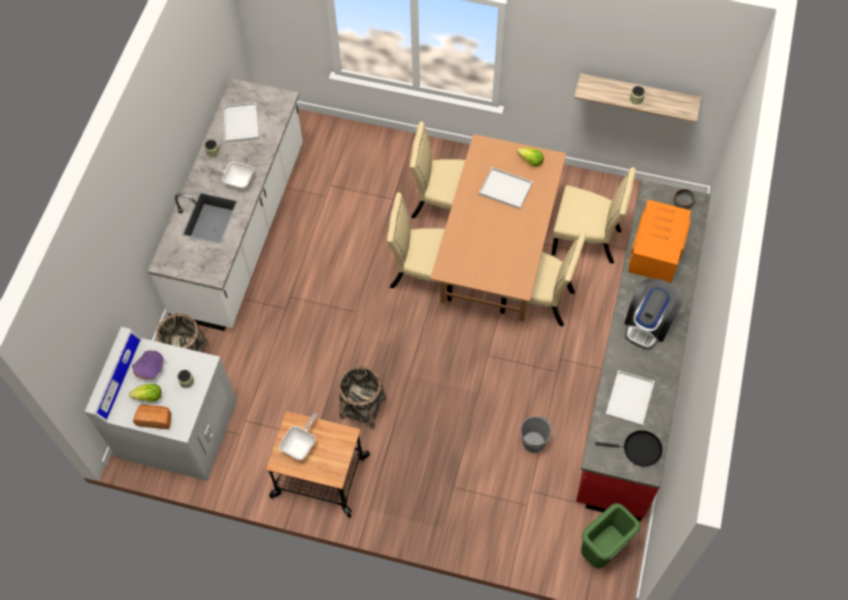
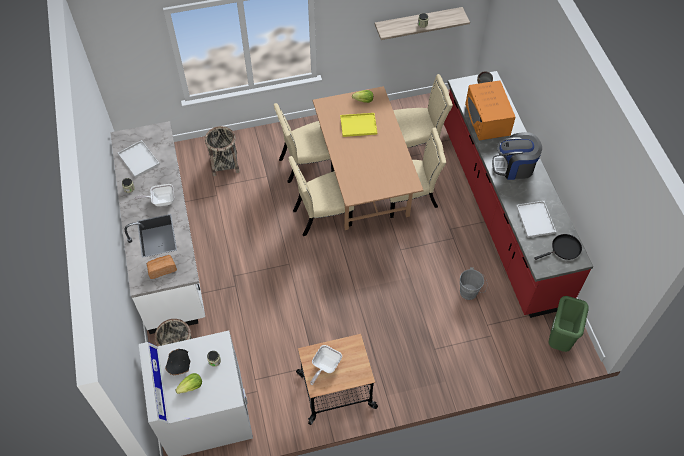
camera: 30 degrees left, 5 degrees down
(150, 369) = (179, 366): purple bowl -> black bowl
(155, 419) = (207, 401): bread -> bread (162, 269)
(301, 445) = (325, 366): frying pan -> frying pan turned 150 degrees counterclockwise
(363, 408) = (336, 327): basket -> basket (225, 164)
(504, 189) = (357, 125): white tray -> yellow tray
(648, 323) = (514, 167): coffee machine -> coffee machine turned 90 degrees clockwise

